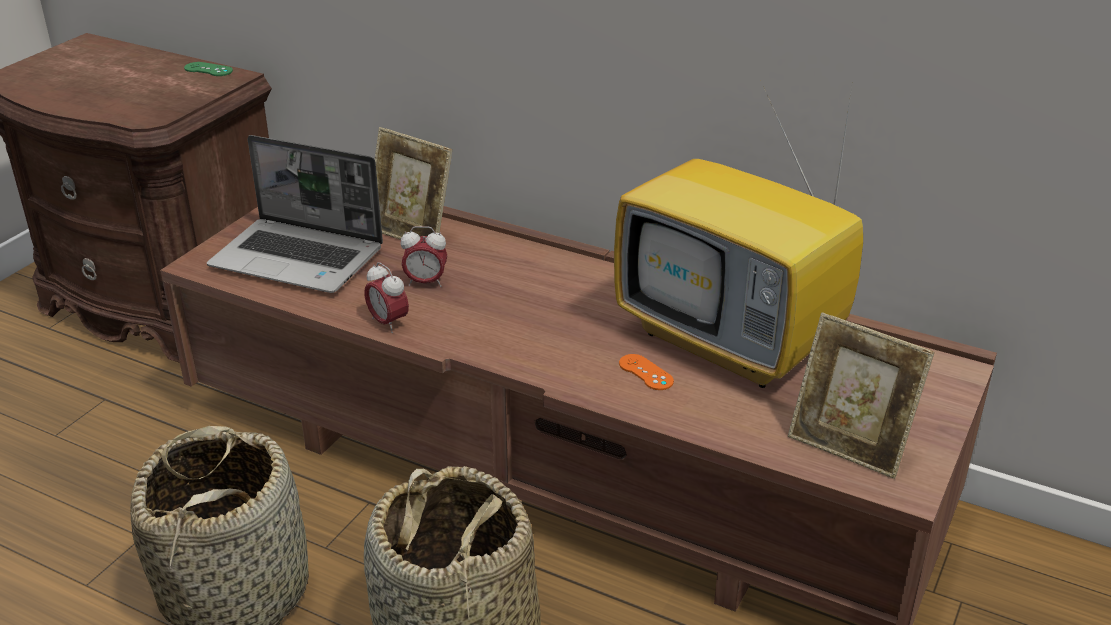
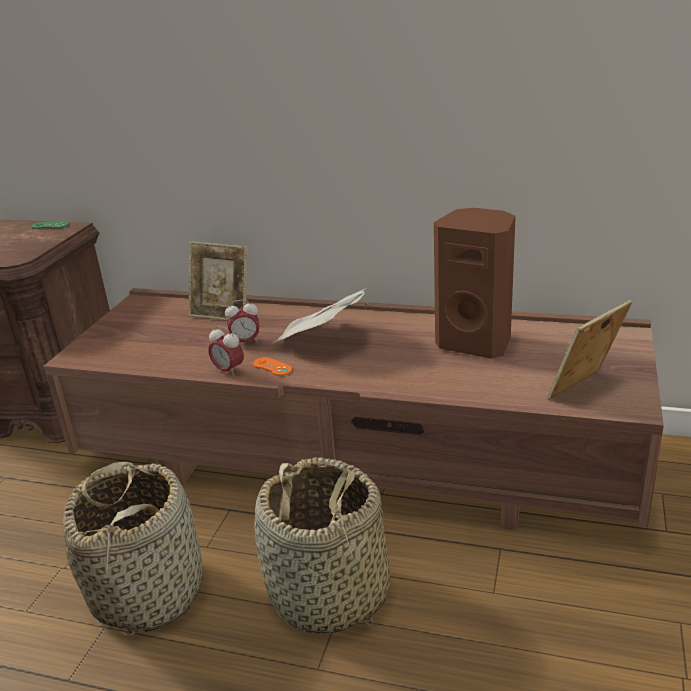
camera: 10 degrees left, 5 degrees down
(300, 258) = (147, 342): laptop -> none
(526, 297) = (321, 339): none -> newspaper
(646, 372) = (425, 370): orange game controller -> orange game controller (272, 367)
(733, 342) = (476, 343): television -> brown speaker
(849, 446) = (584, 390): picture frame -> picture frame turned 120 degrees clockwise

